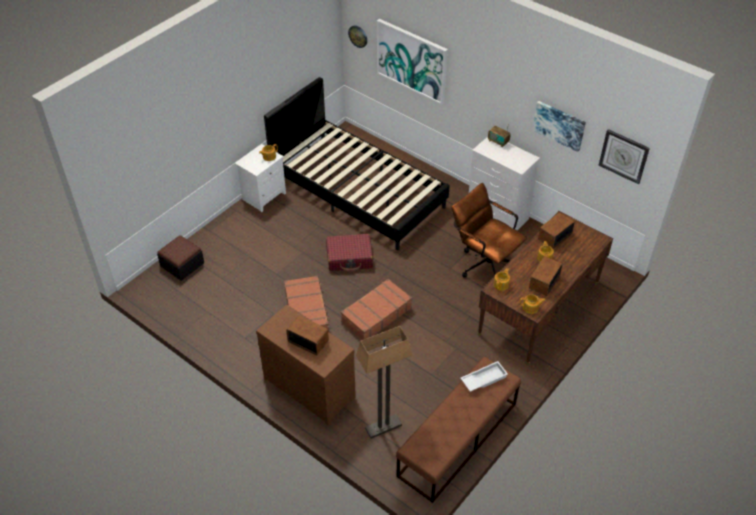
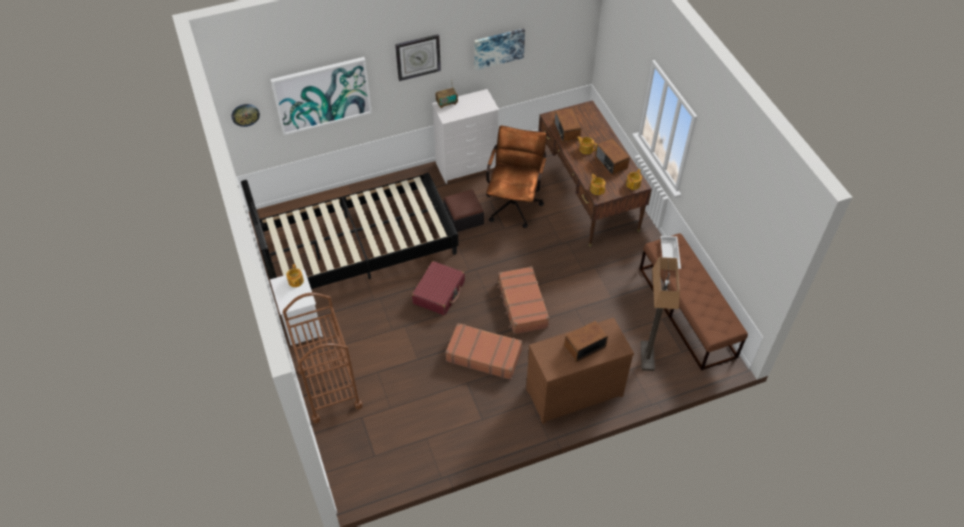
camera: 60 degrees left, 5 degrees up
(182, 264) = (344, 436): ottoman -> ottoman (463, 217)
(218, 237) = (329, 388): none -> brown cart
(484, 263) = (514, 203): brown office chair -> brown office chair turned 120 degrees clockwise
(624, 156) = (563, 33): wall clock -> wall clock (418, 57)

